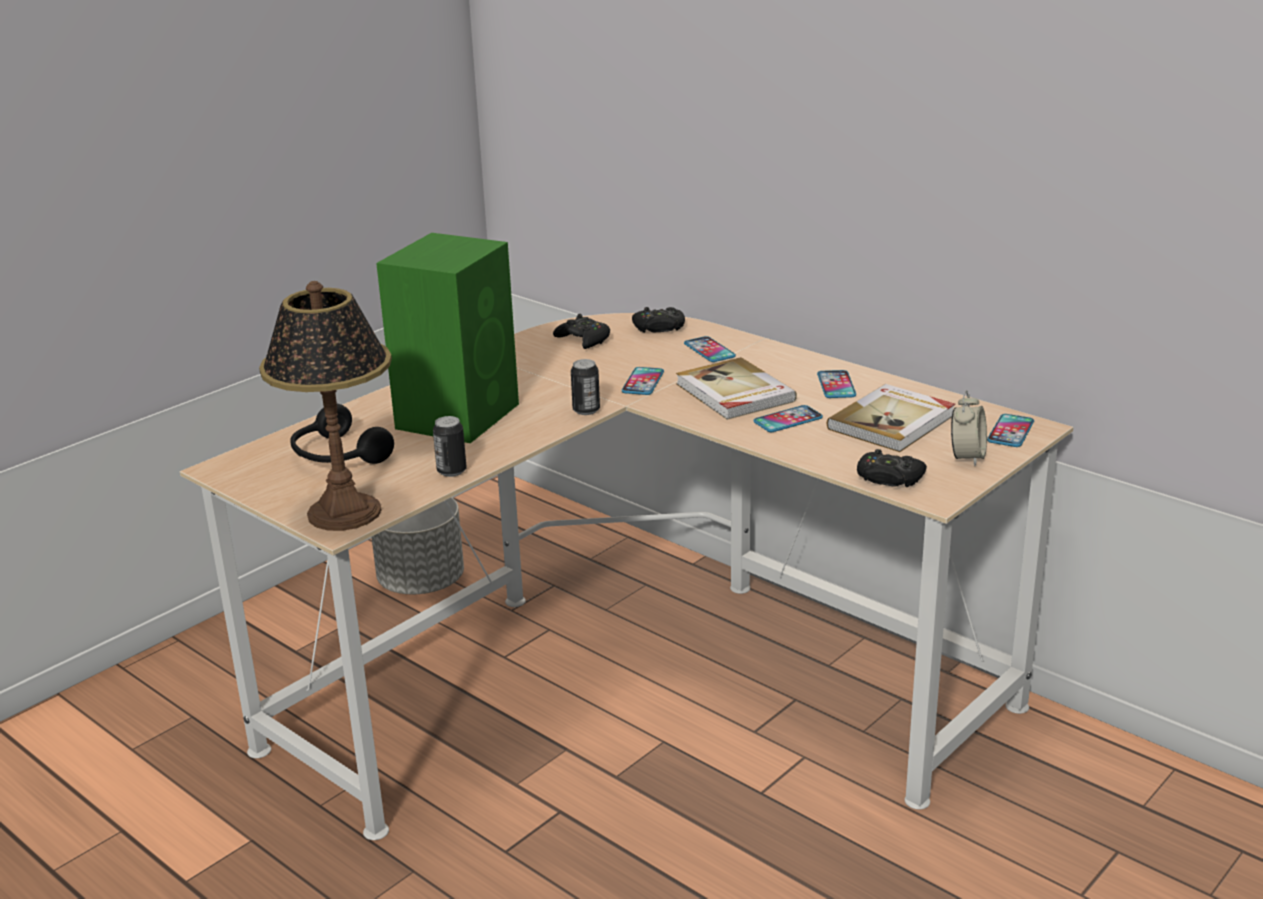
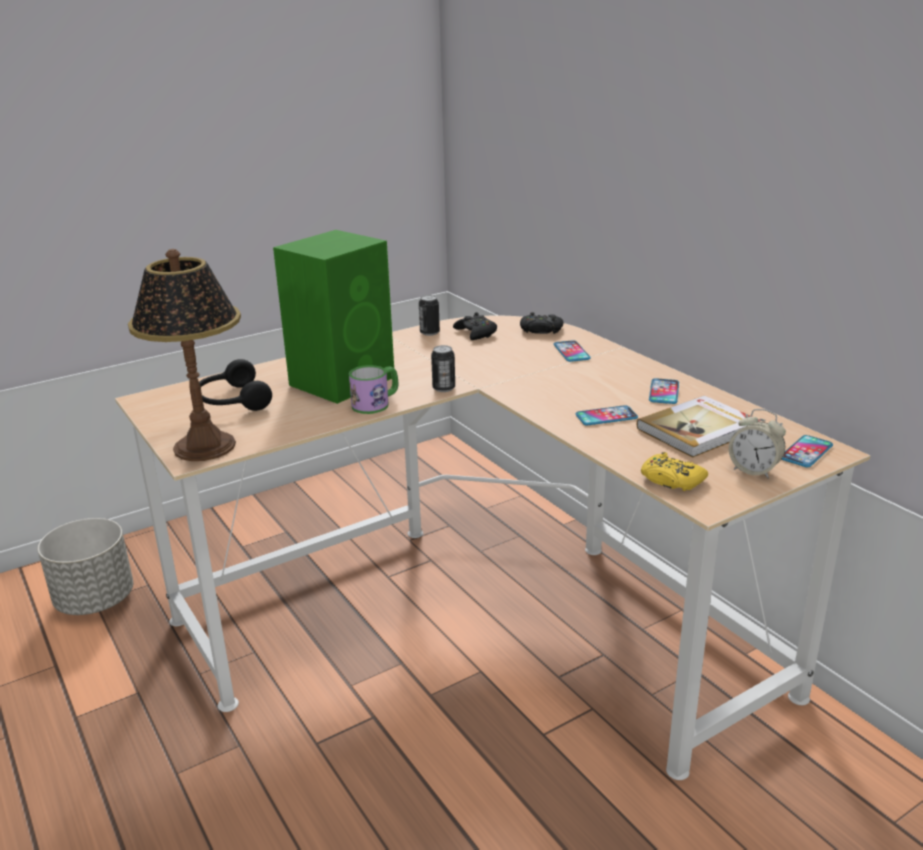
camera: 15 degrees right, 0 degrees up
(422, 583) = (354, 508): grey planter -> grey planter (96, 600)
(451, 471) = (308, 424): can -> can (429, 333)
(517, 437) = (376, 403): none -> mug
(643, 382) = (503, 371): phone -> none
(734, 393) = (572, 389): book -> none
(889, 478) = (671, 480): black game controller -> yellow game controller
(967, 457) = (754, 470): alarm clock -> alarm clock turned 90 degrees clockwise

